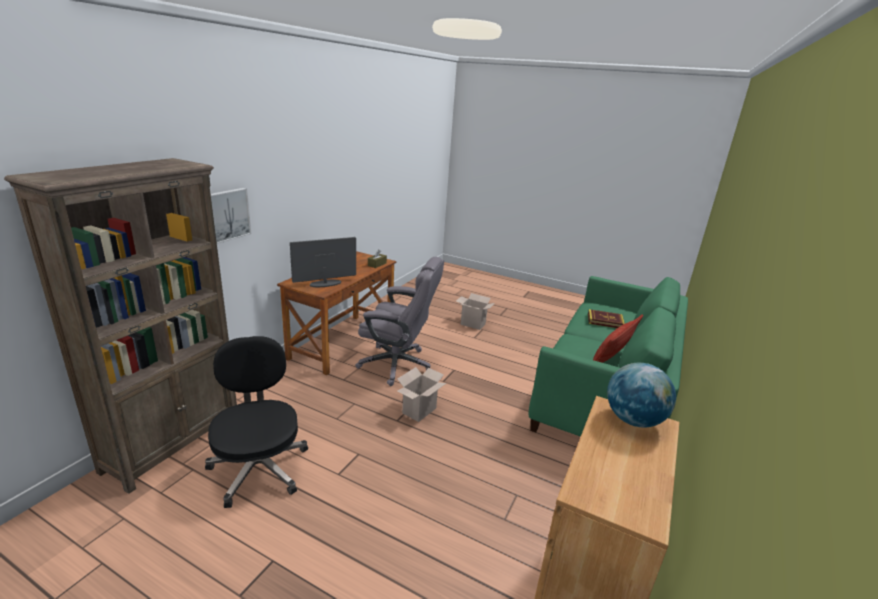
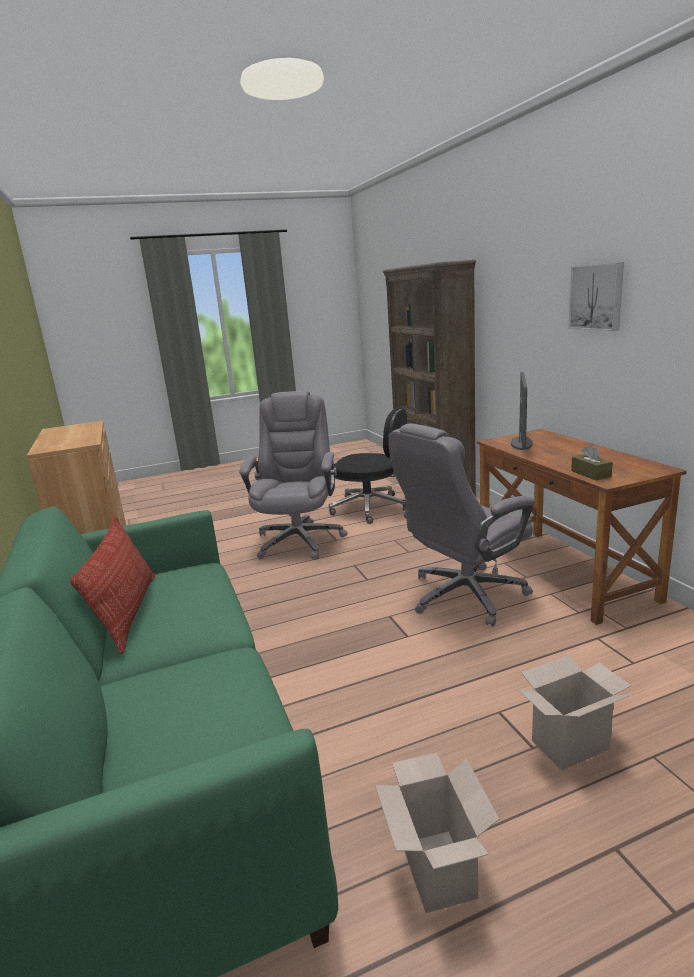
camera: 135 degrees right, 5 degrees down
(226, 215) = (510, 323): picture -> picture (597, 297)
(376, 479) = (299, 540): none -> grey office chair
(419, 411) = (351, 580): cardboard box -> cardboard box (435, 868)
(605, 321) = (183, 698): book -> none
(633, 420) = (65, 444): globe -> none

